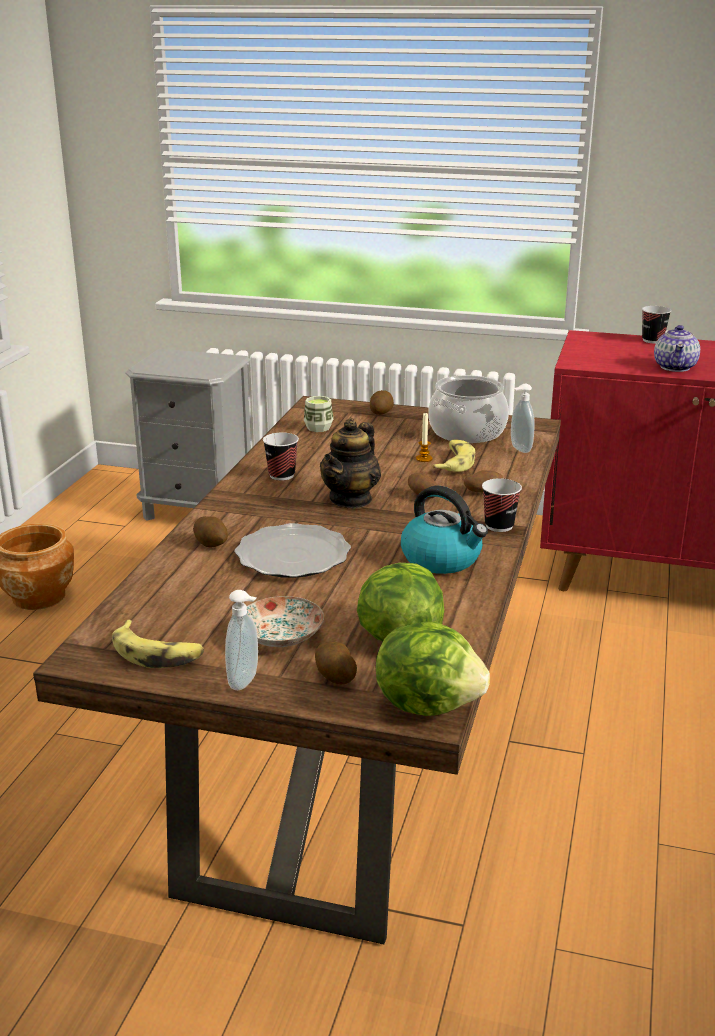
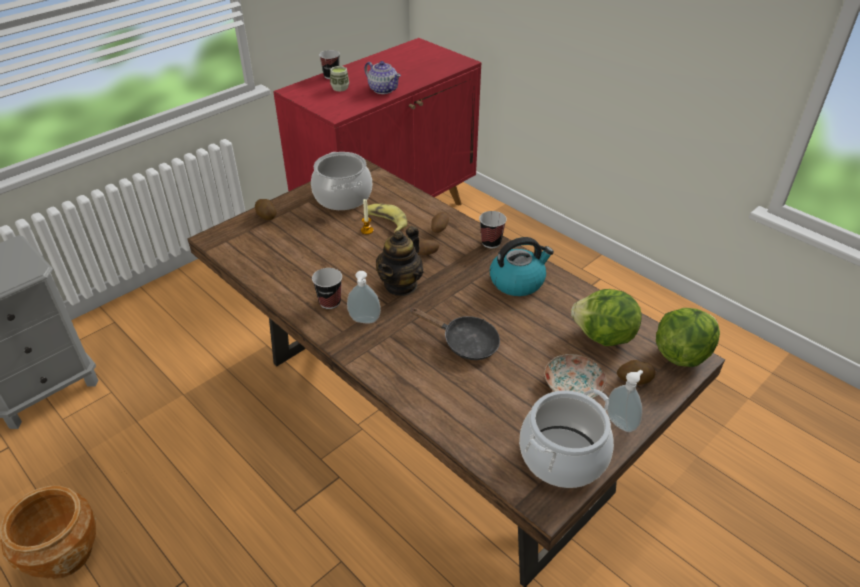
camera: 60 degrees left, 15 degrees up
(157, 653) = (562, 456): banana -> cooking pot
(212, 543) = (415, 376): potato -> none
(292, 556) = (465, 343): plate -> black frying pan
(318, 428) = (262, 254): cup -> cup (340, 88)
(351, 499) = (401, 285): teapot -> teapot turned 60 degrees clockwise
(519, 449) = (391, 190): soap dispenser -> soap dispenser (364, 321)

